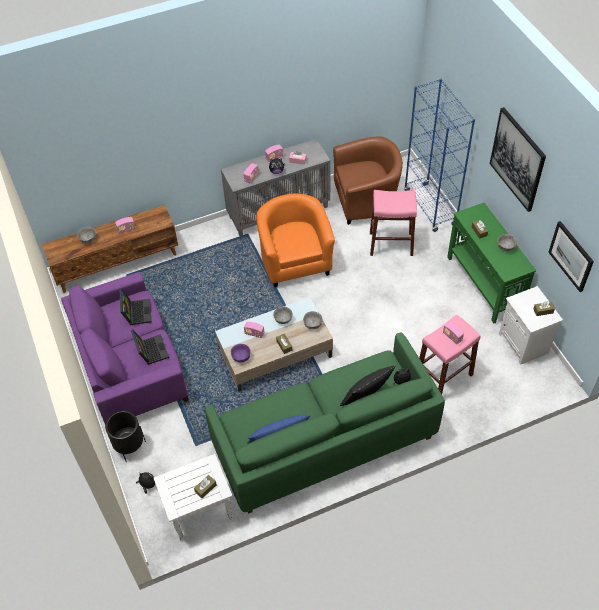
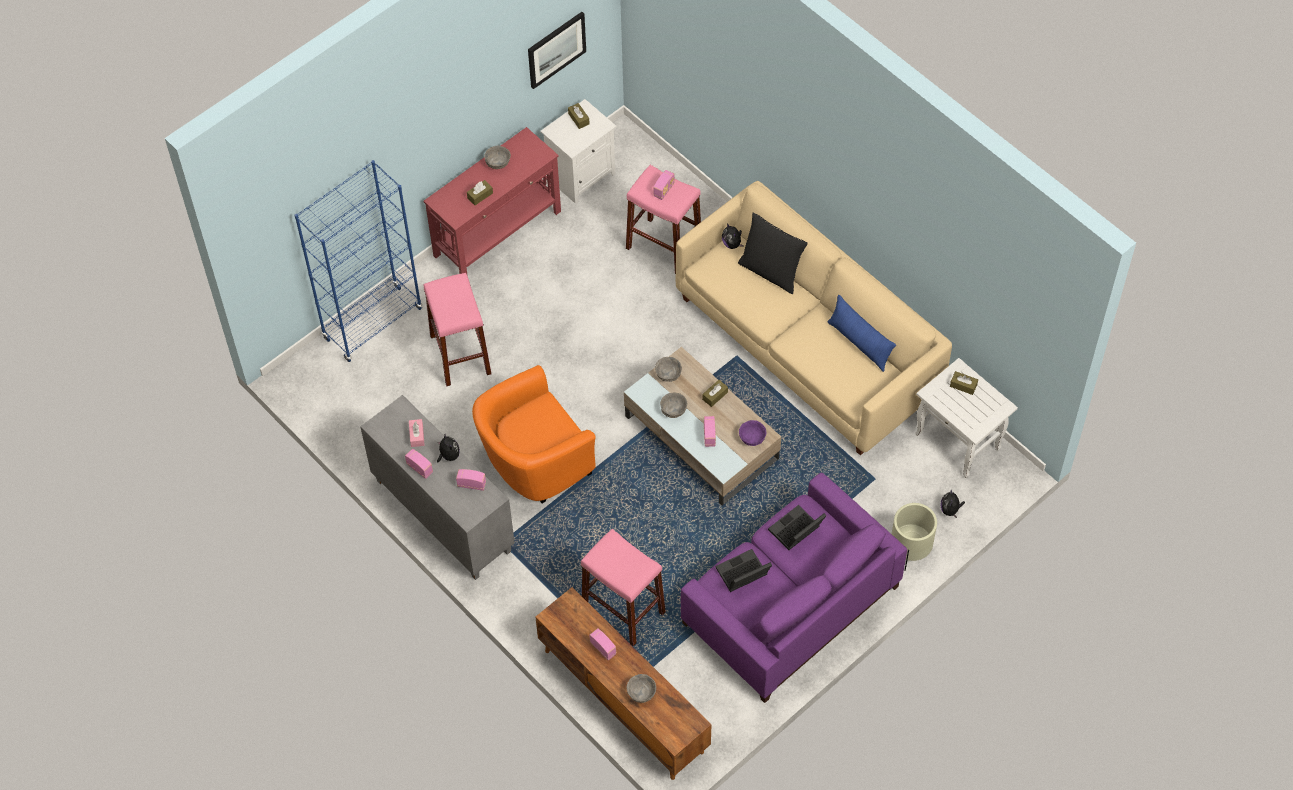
camera: 110 degrees left, 5 degrees up
(129, 447) = (910, 552): black planter -> beige planter
(174, 279) = (623, 609): none -> pink stool
(324, 441) = (807, 344): green sofa -> beige sofa
(366, 201) = (384, 406): brown armchair -> none
(483, 284) = (498, 233): green console table -> red console table
(517, 159) = (446, 96): picture -> none

